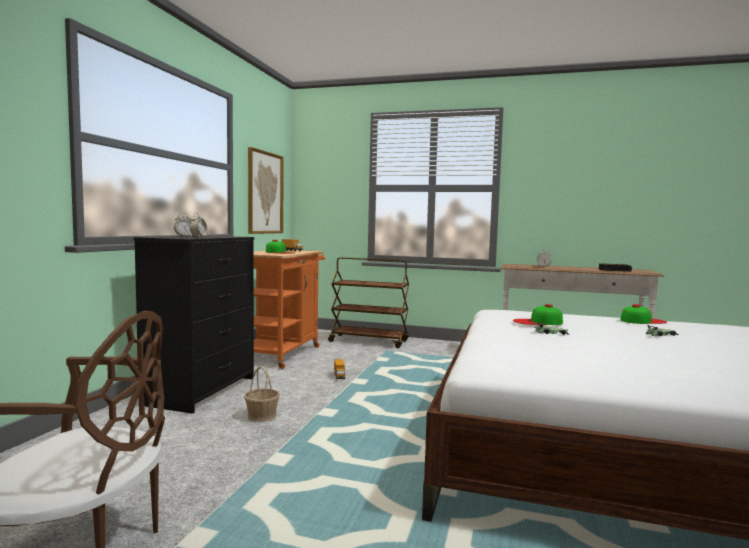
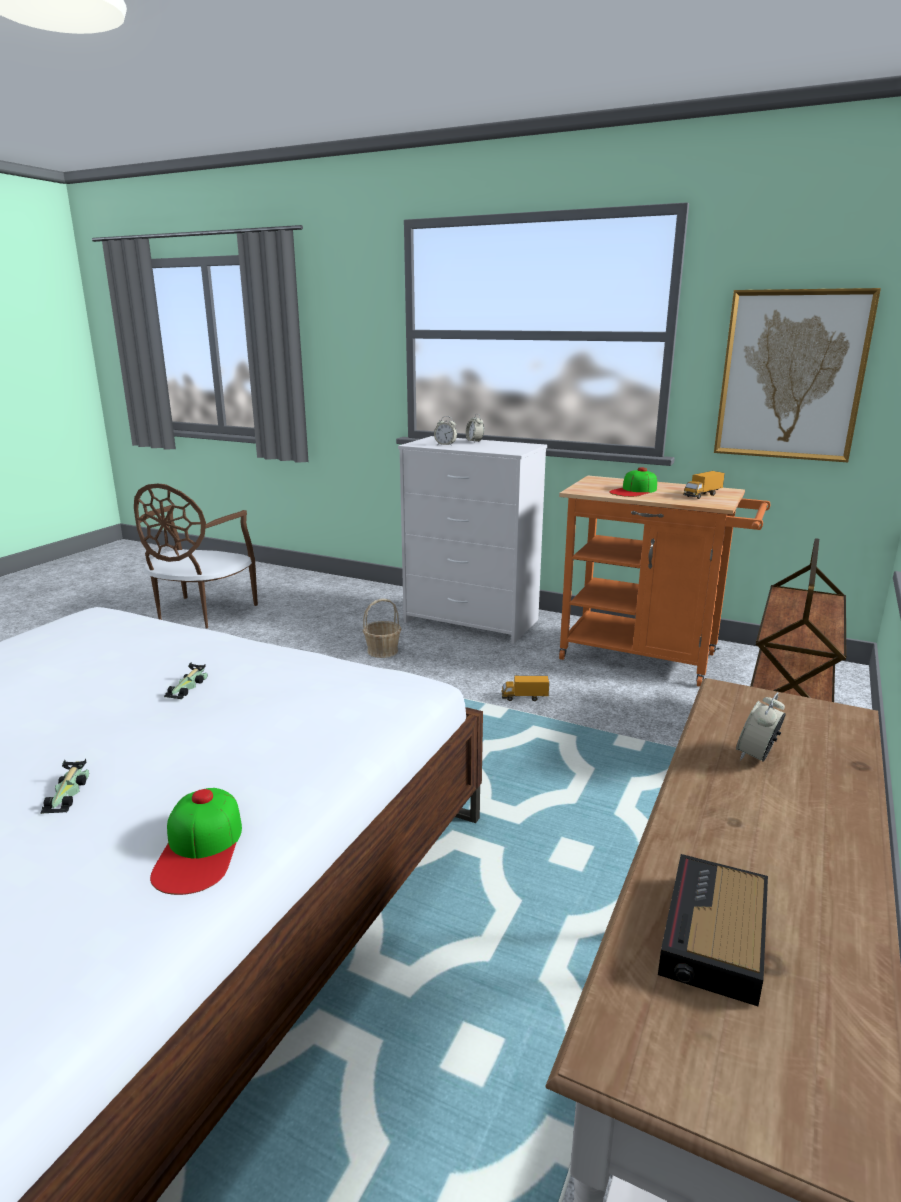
camera: 100 degrees right, 15 degrees up
(201, 390) = (472, 621): black dresser -> white dresser
(537, 322) = (249, 686): cap -> none

